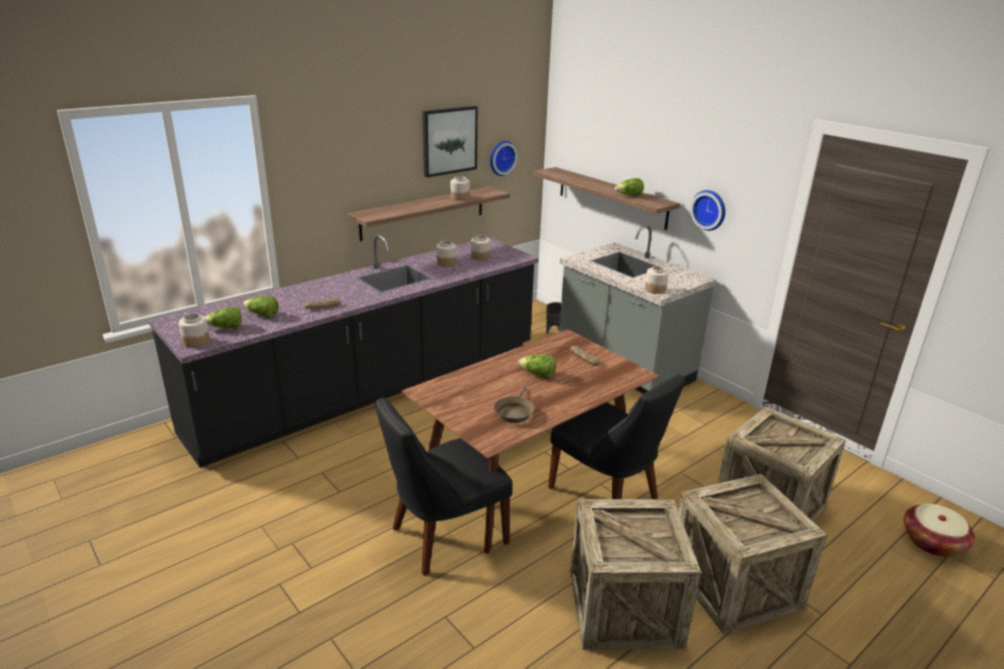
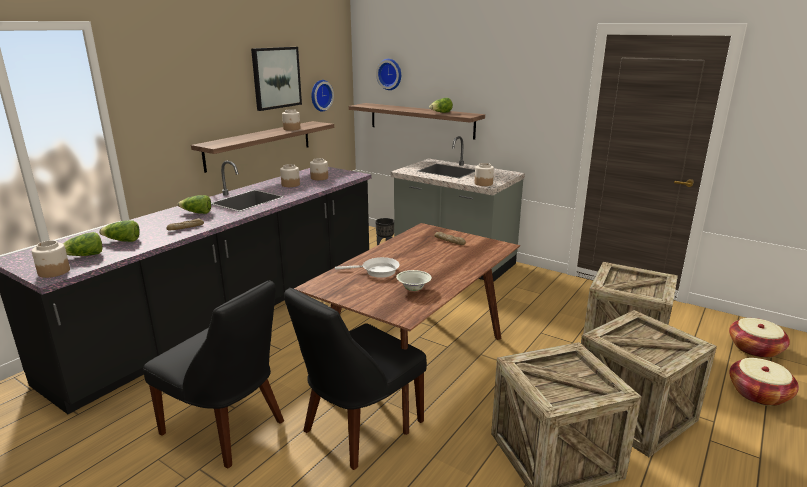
camera: 15 degrees left, 5 degrees down
(489, 385) = (377, 271): none -> white frying pan
(514, 412) = (413, 289): brown frying pan -> white bowl
(538, 374) = (417, 258): lettuce -> lettuce (197, 213)
(607, 495) = (490, 362): black chair -> black chair (227, 429)
(710, 209) = (513, 115): wall clock -> wall clock (390, 74)
(898, 596) = (758, 394): none -> basket

